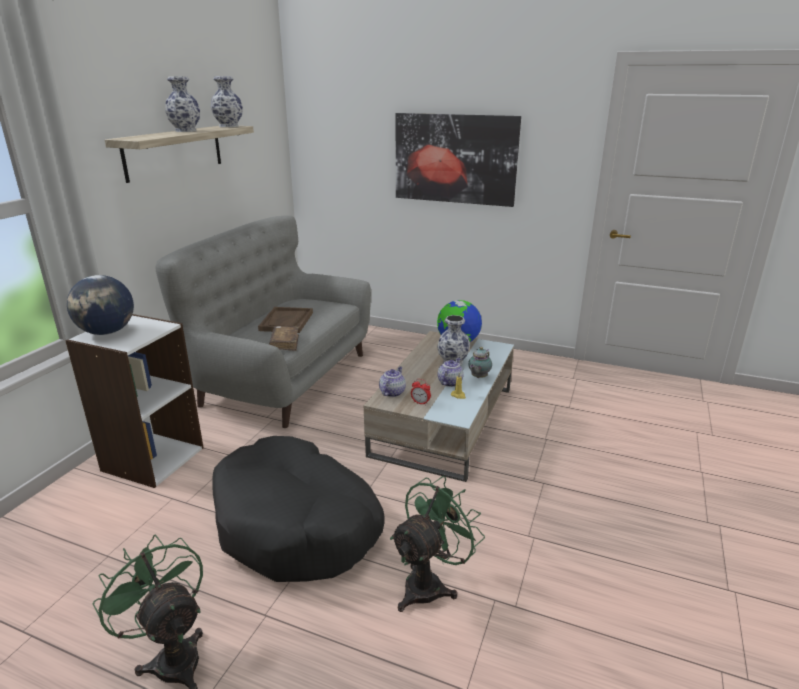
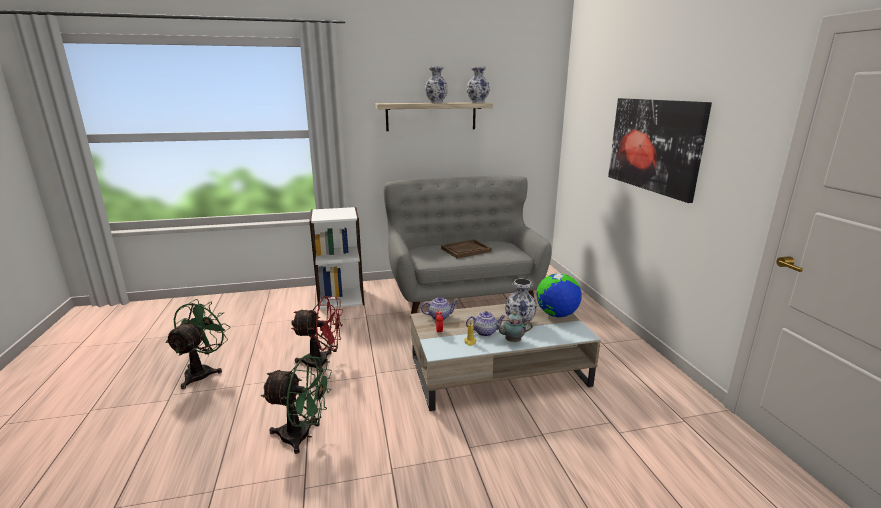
camera: 55 degrees right, 5 degrees down
(107, 332) = (328, 211): globe -> none
(285, 343) = (436, 260): brown book -> none
(297, 524) = (322, 362): black dog bed -> red fan

